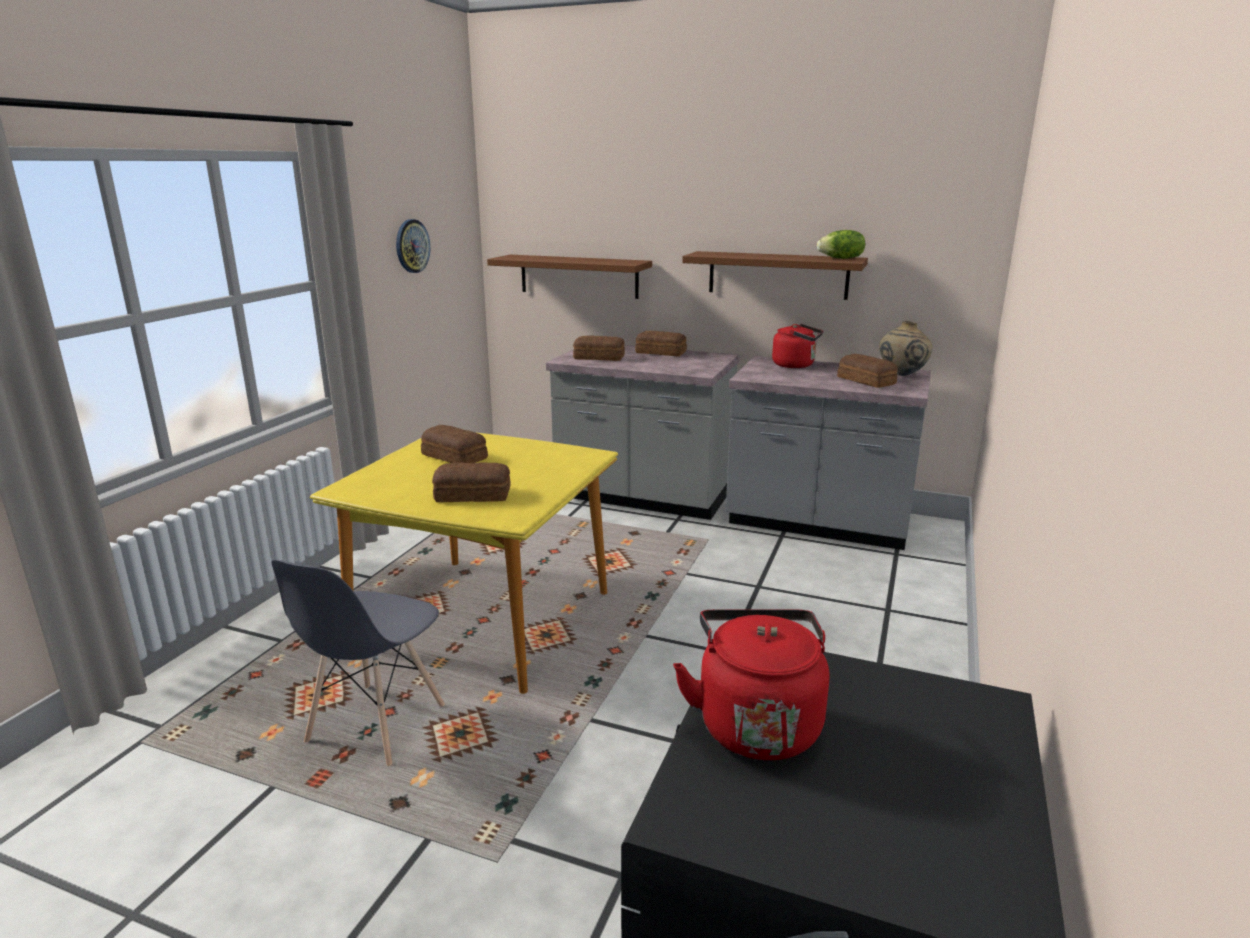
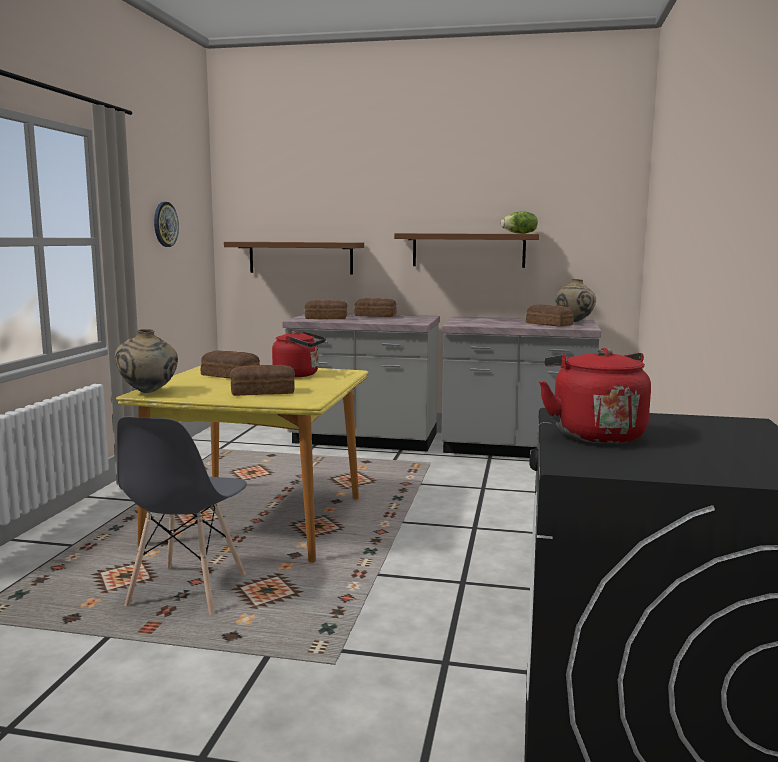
camera: 10 degrees left, 10 degrees down
(347, 489) = (149, 392): none -> beige vase
(796, 365) = (489, 319): red kettle -> red kettle (299, 375)

